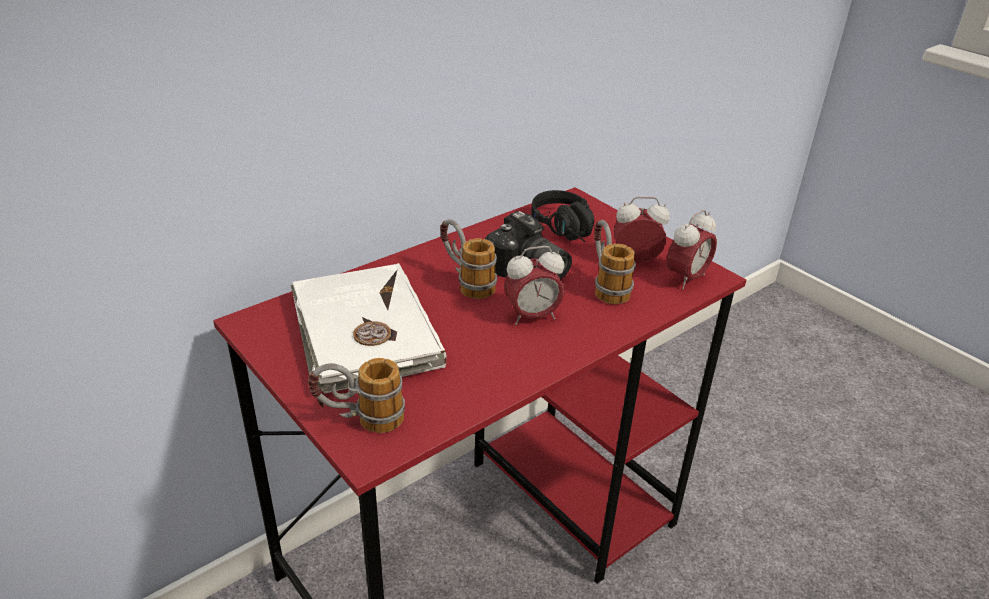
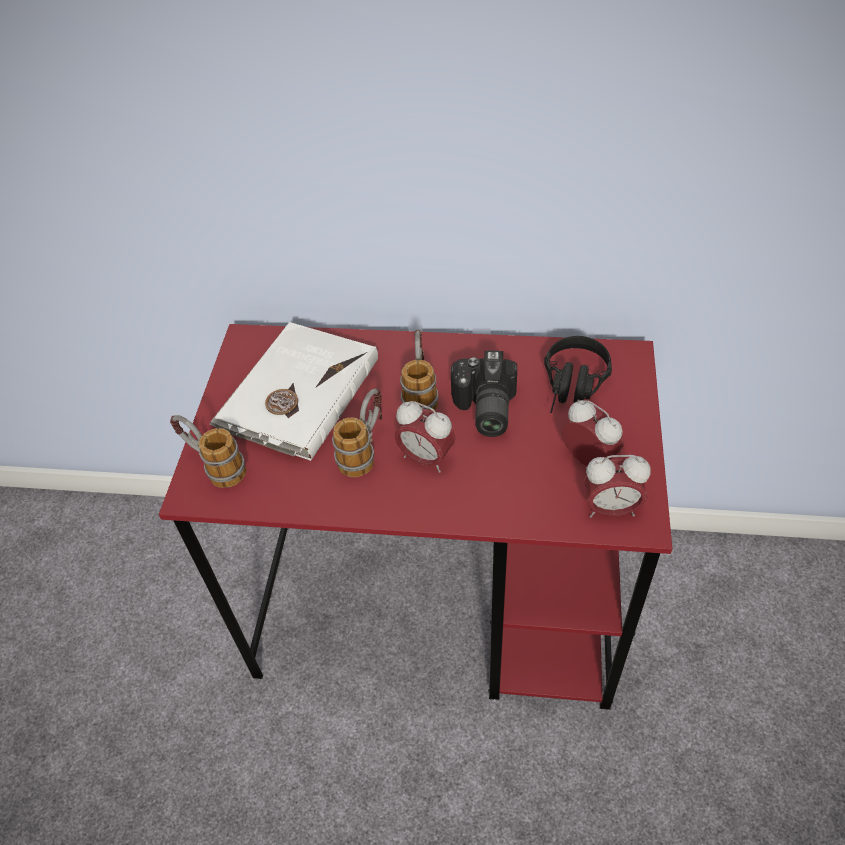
camera: 50 degrees right, 15 degrees up
(605, 285) = (526, 467): mug -> mug (364, 450)

